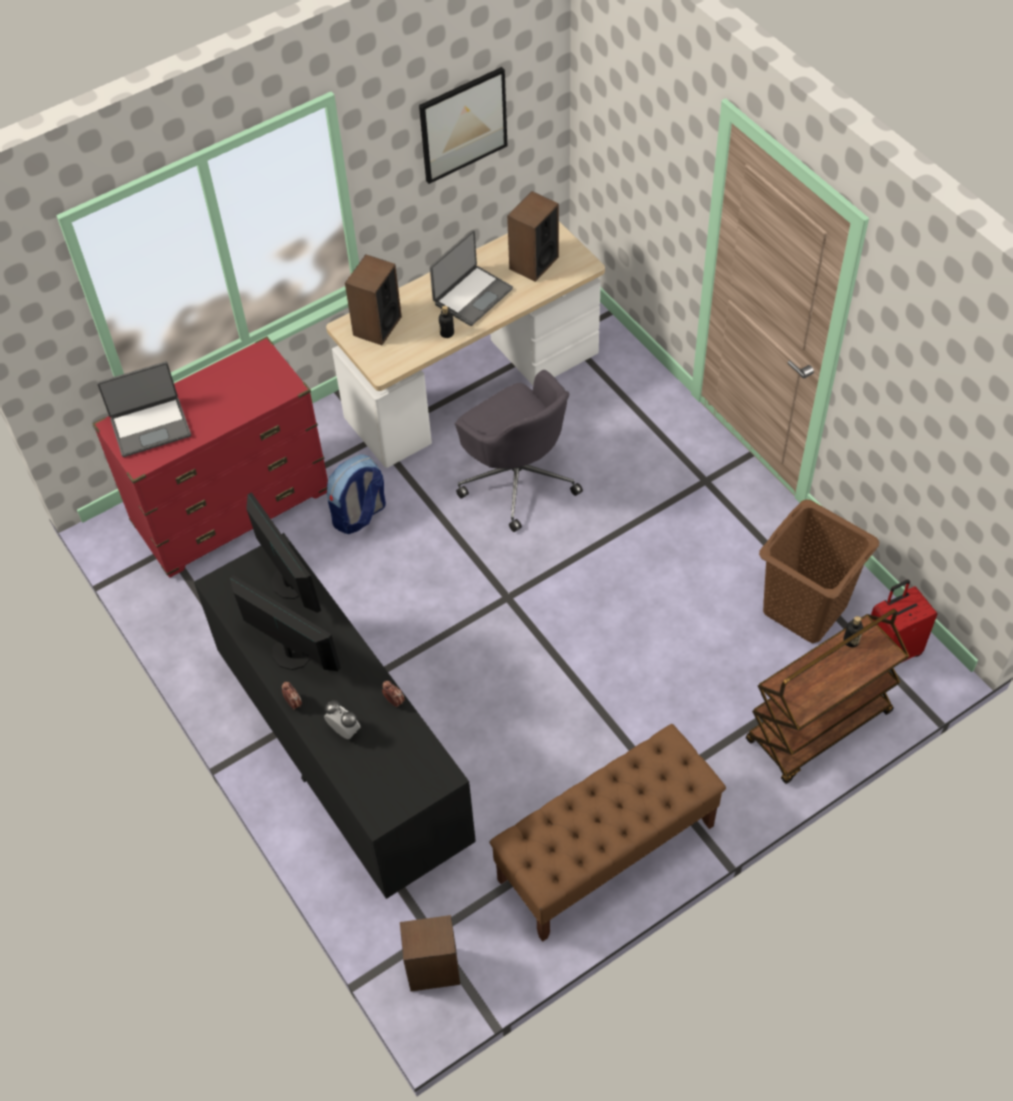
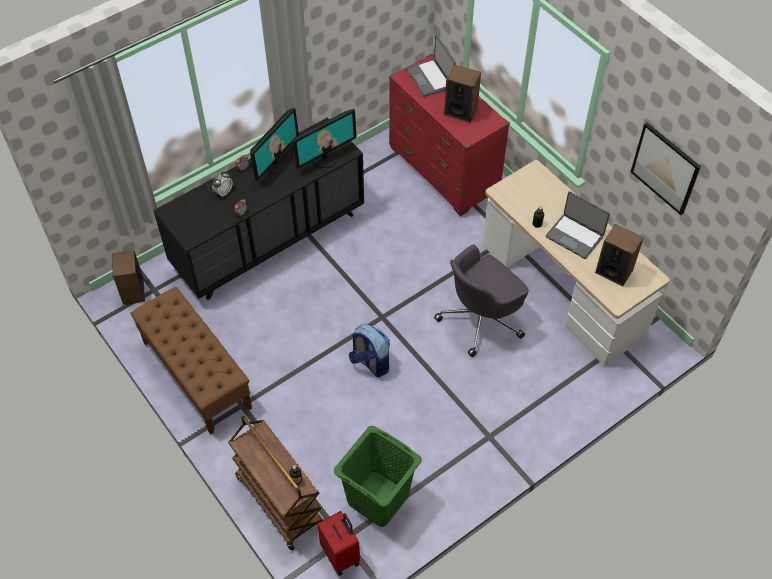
camera: 85 degrees right, 0 degrees up
(359, 515) = (443, 234): backpack -> backpack (370, 362)
(377, 326) = (539, 186): speaker -> speaker (460, 111)
(805, 609) = (377, 498): brown laundry basket -> green laundry basket

